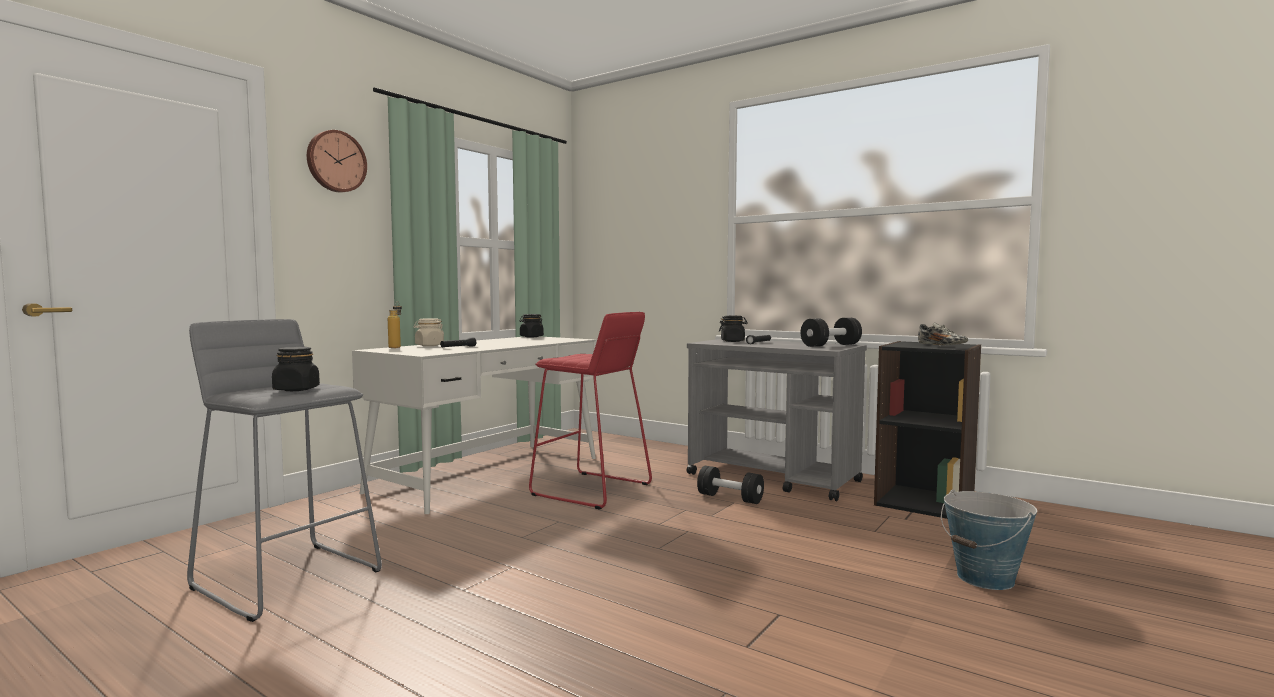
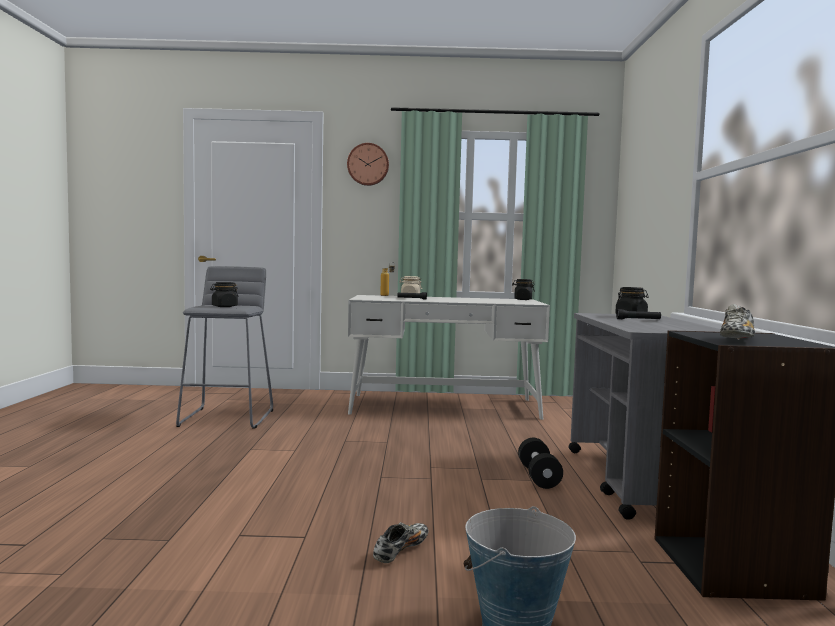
camera: 55 degrees right, 0 degrees up
(591, 490) = (465, 434): red stool -> none
(831, 345) = (687, 329): black dumbbell -> none
(841, 582) = (401, 551): none -> shoe

